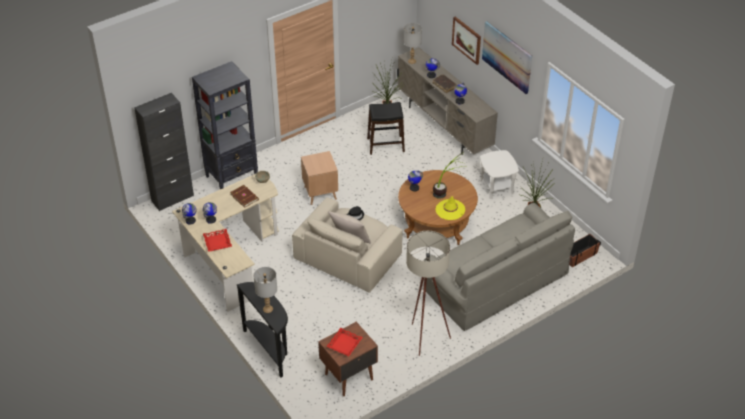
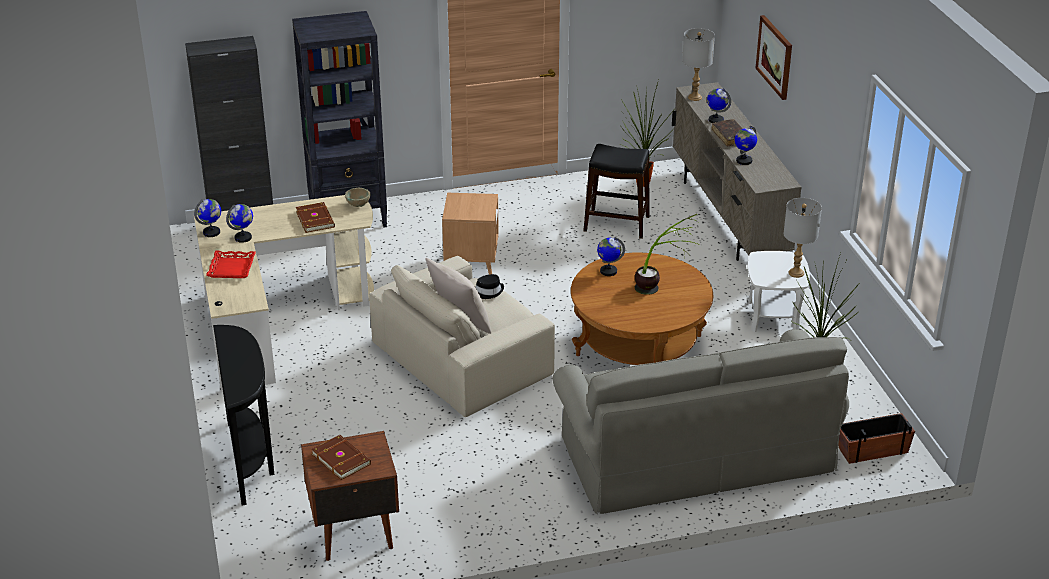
camera: 20 degrees right, 10 degrees down
(267, 309) = (236, 369): grey table lamp -> grey table lamp (796, 273)
(344, 344) = (341, 458): red tray -> brown book
(424, 335) = (521, 504): beige floor lamp -> none
(450, 210) = (651, 313): yellow hat -> none
(507, 57) = (822, 77): picture -> none

